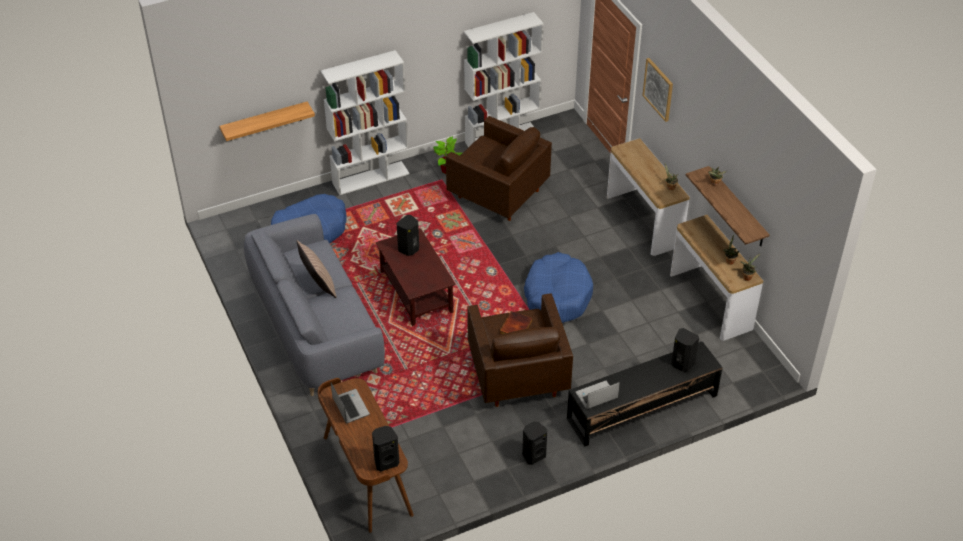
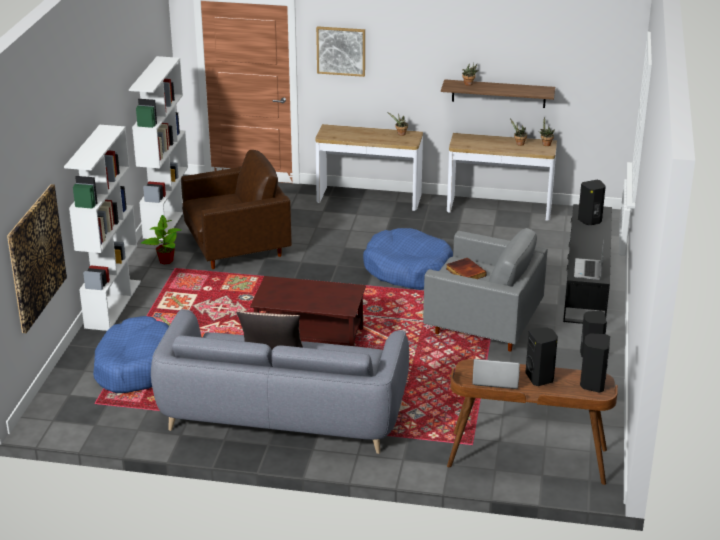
camera: 55 degrees left, 15 degrees down
(265, 121) = (36, 257): shelf -> picture
(409, 249) = (286, 291): black speaker -> black speaker (540, 378)
(517, 374) = (482, 325): brown armchair -> grey armchair

